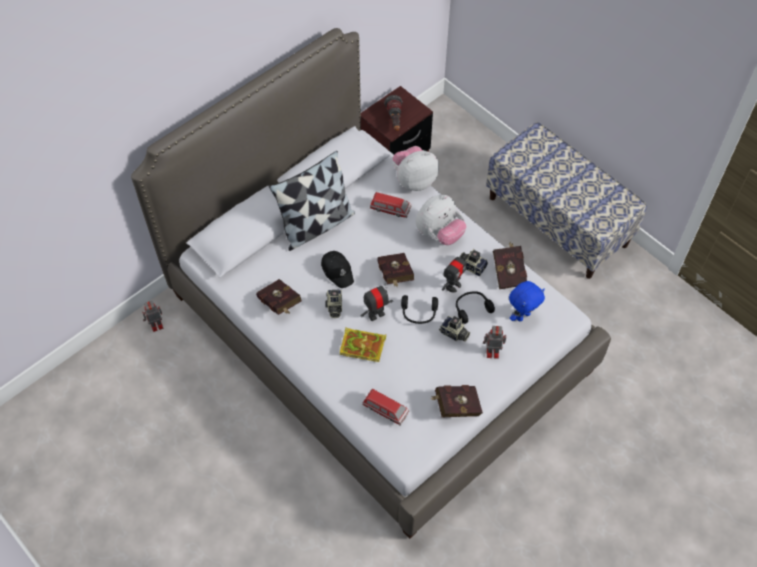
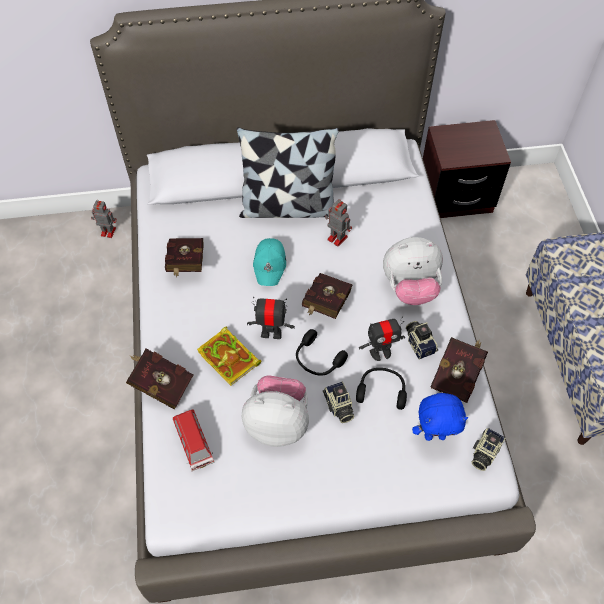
camera: 35 degrees right, 0 degrees up
(334, 307) = (235, 299): camera -> camera (484, 453)
(338, 271) = (270, 264): black cap -> turquoise cap
(390, 209) = (377, 232): toy car -> none
(394, 120) = (461, 150): flashlight -> none
(414, 180) = (427, 217): plush toy -> plush toy (278, 423)
(455, 406) = (272, 491): red book -> red book (160, 384)
(491, 352) = (365, 454): toy robot -> toy robot (336, 237)

